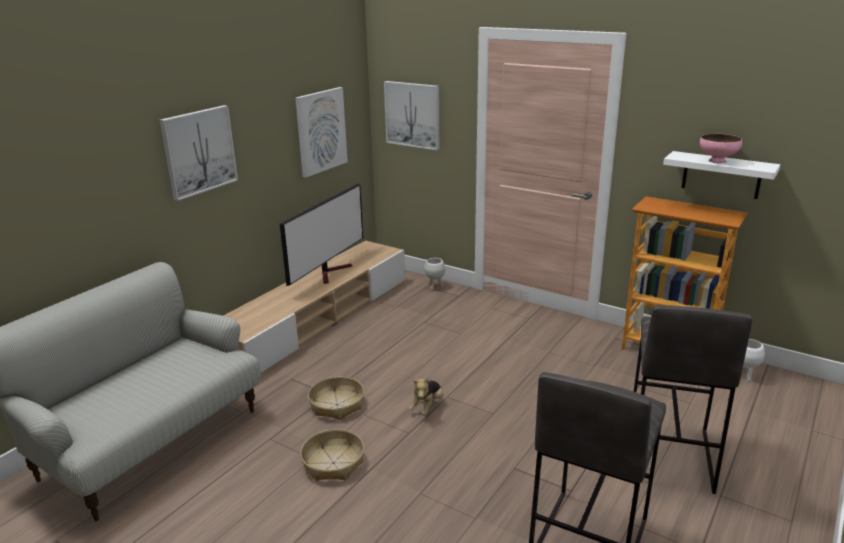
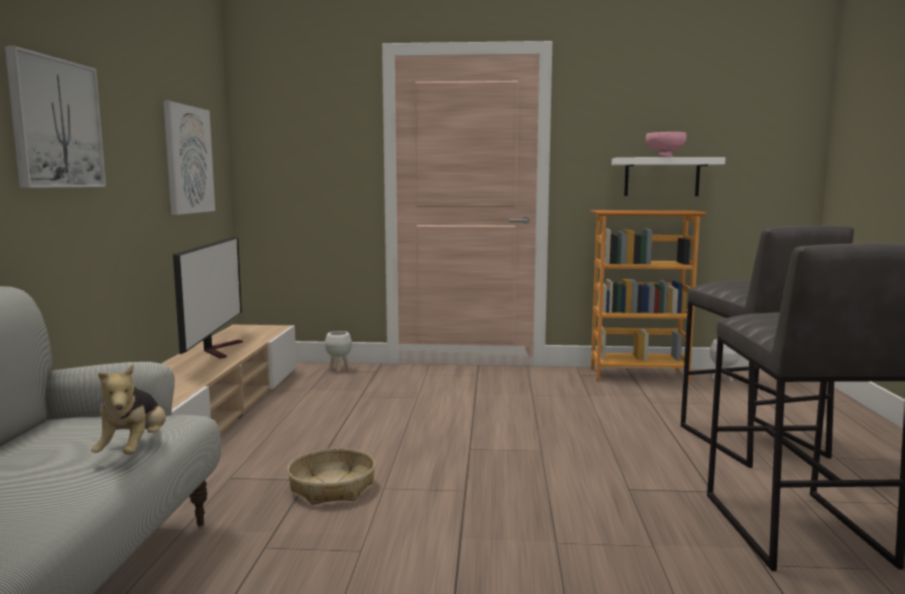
camera: 30 degrees left, 15 degrees down
(333, 463) = (399, 547): basket -> none
(412, 115) = (294, 154): picture -> none
(427, 407) = (458, 462): plush toy -> plush toy (135, 449)

